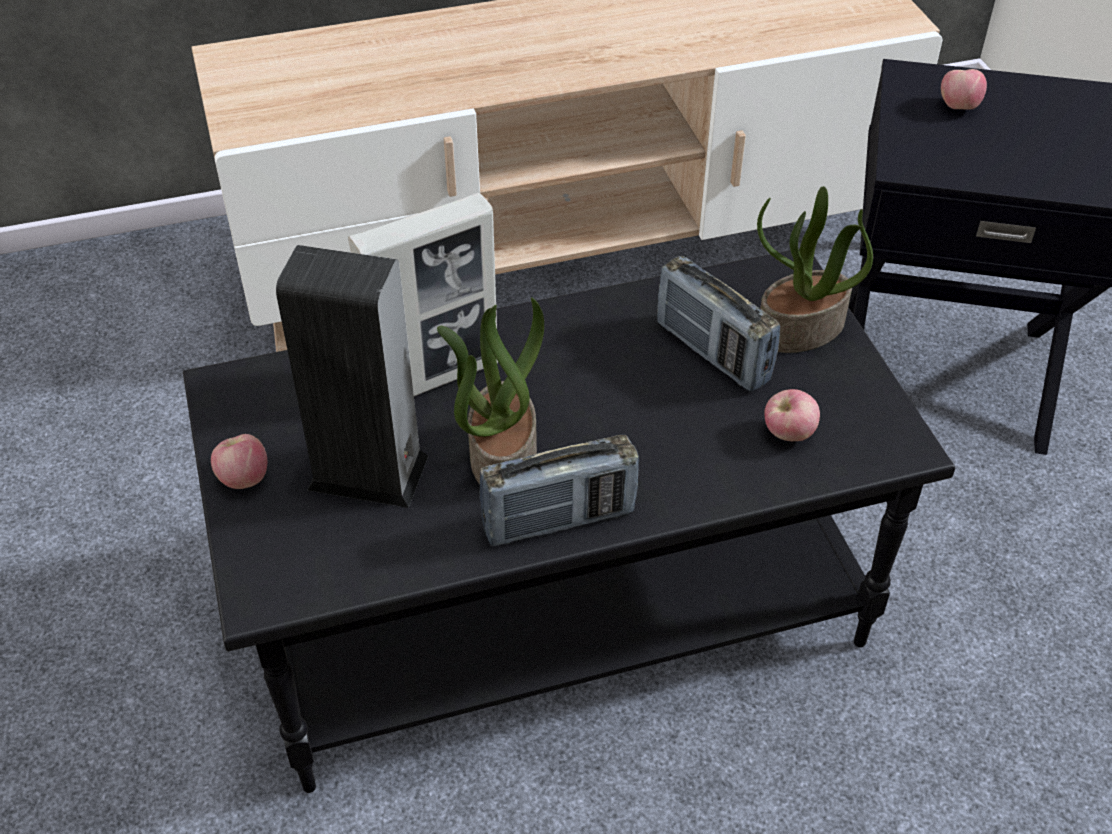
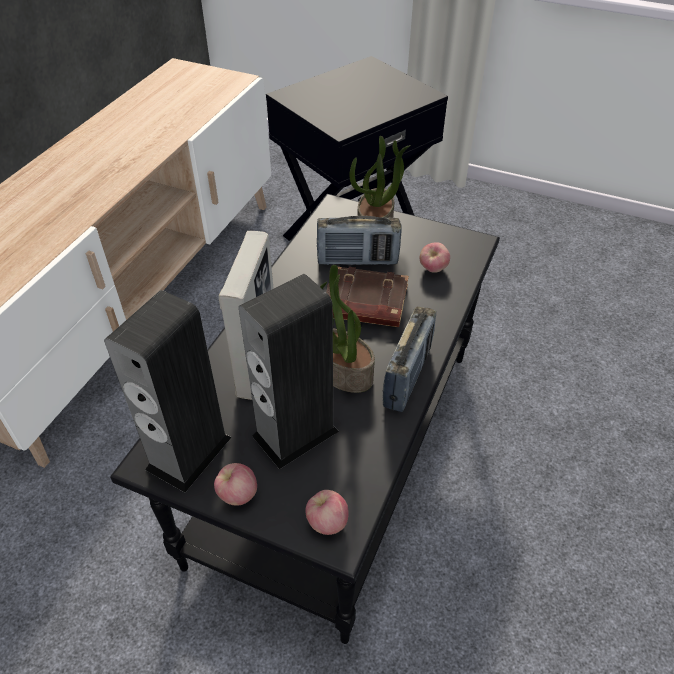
camera: 50 degrees left, 0 degrees up
(261, 406) = (189, 453): none -> speaker
(640, 406) = (364, 303): none -> brown book
(958, 106) = (324, 96): apple -> apple (327, 522)

